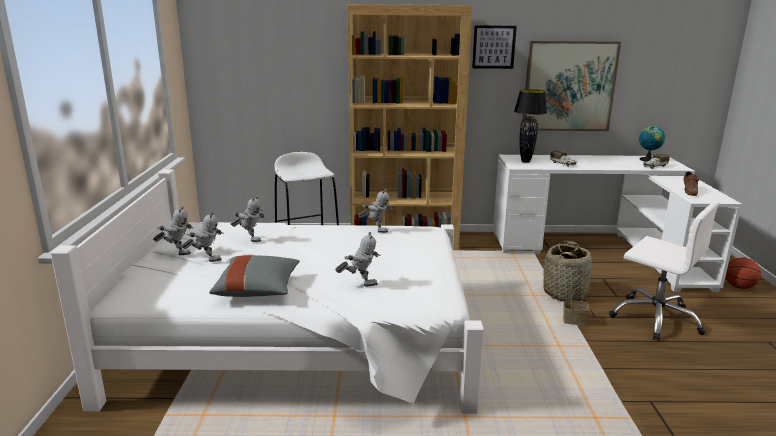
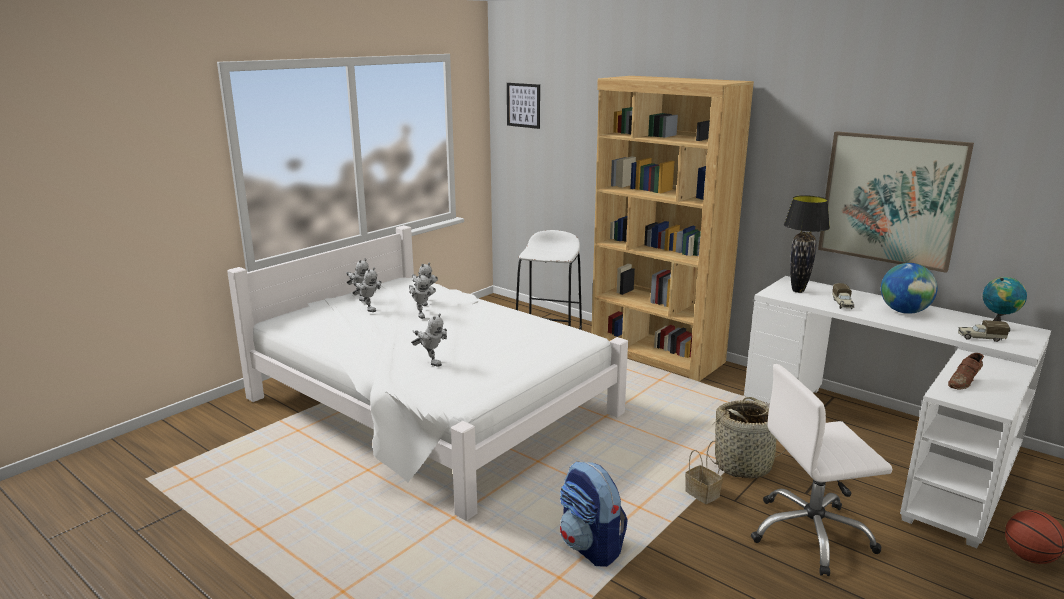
camera: 40 degrees right, 0 degrees up
(258, 290) = (361, 341): grey pillow -> none
(376, 230) = (536, 323): toy robot -> toy robot (421, 314)
(493, 47) = (788, 136): picture -> picture (523, 105)
(577, 386) = (591, 547): none -> backpack
(597, 161) = (904, 312): none -> globe
(655, 318) = (811, 534): white office chair -> white office chair turned 90 degrees clockwise

